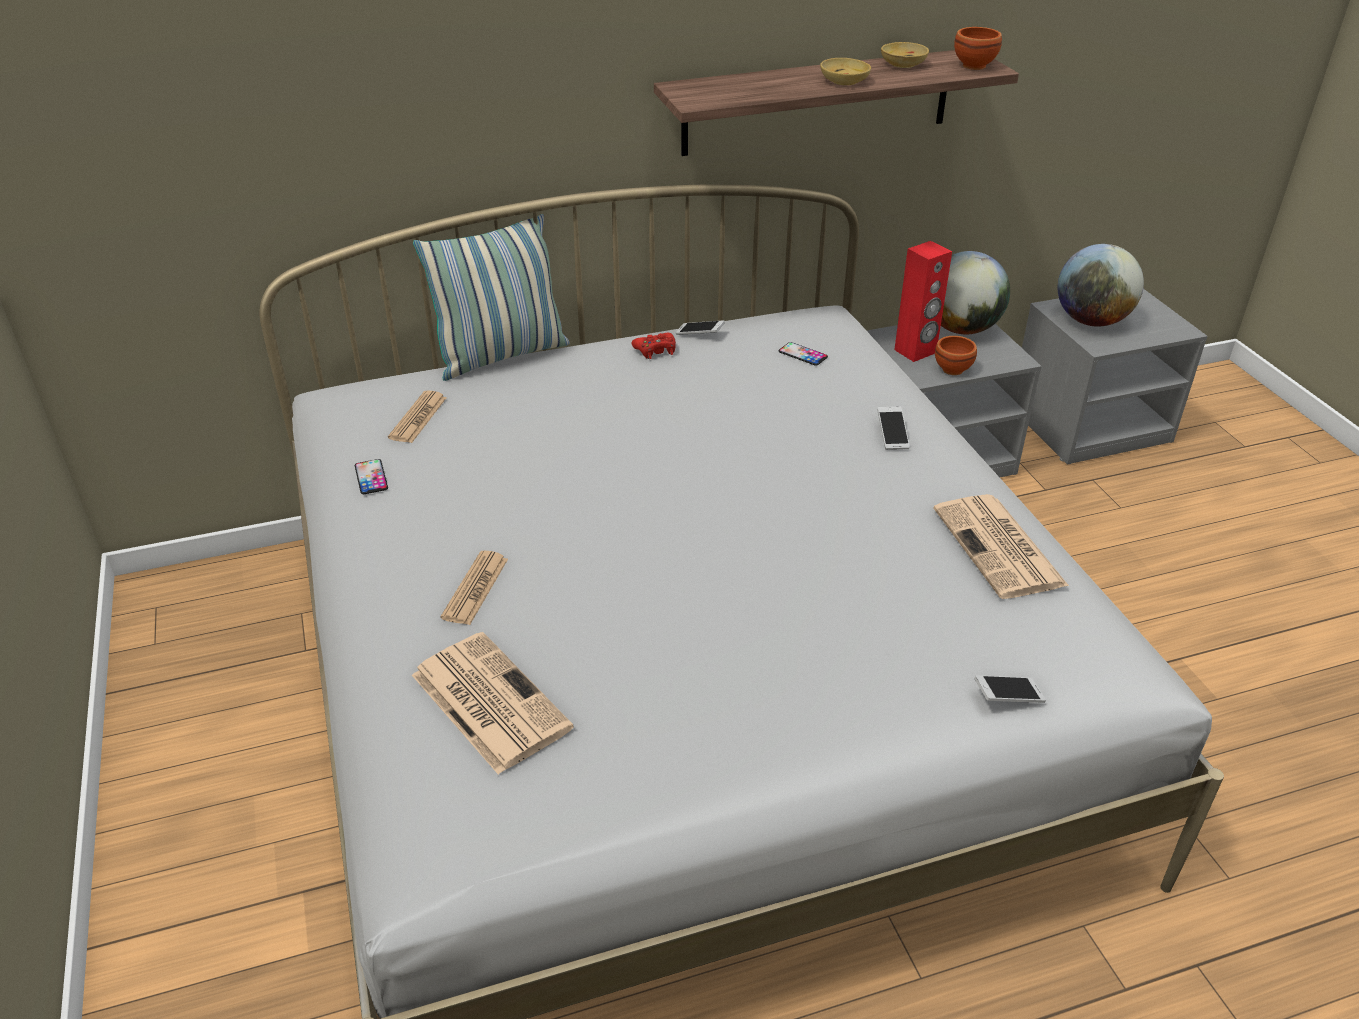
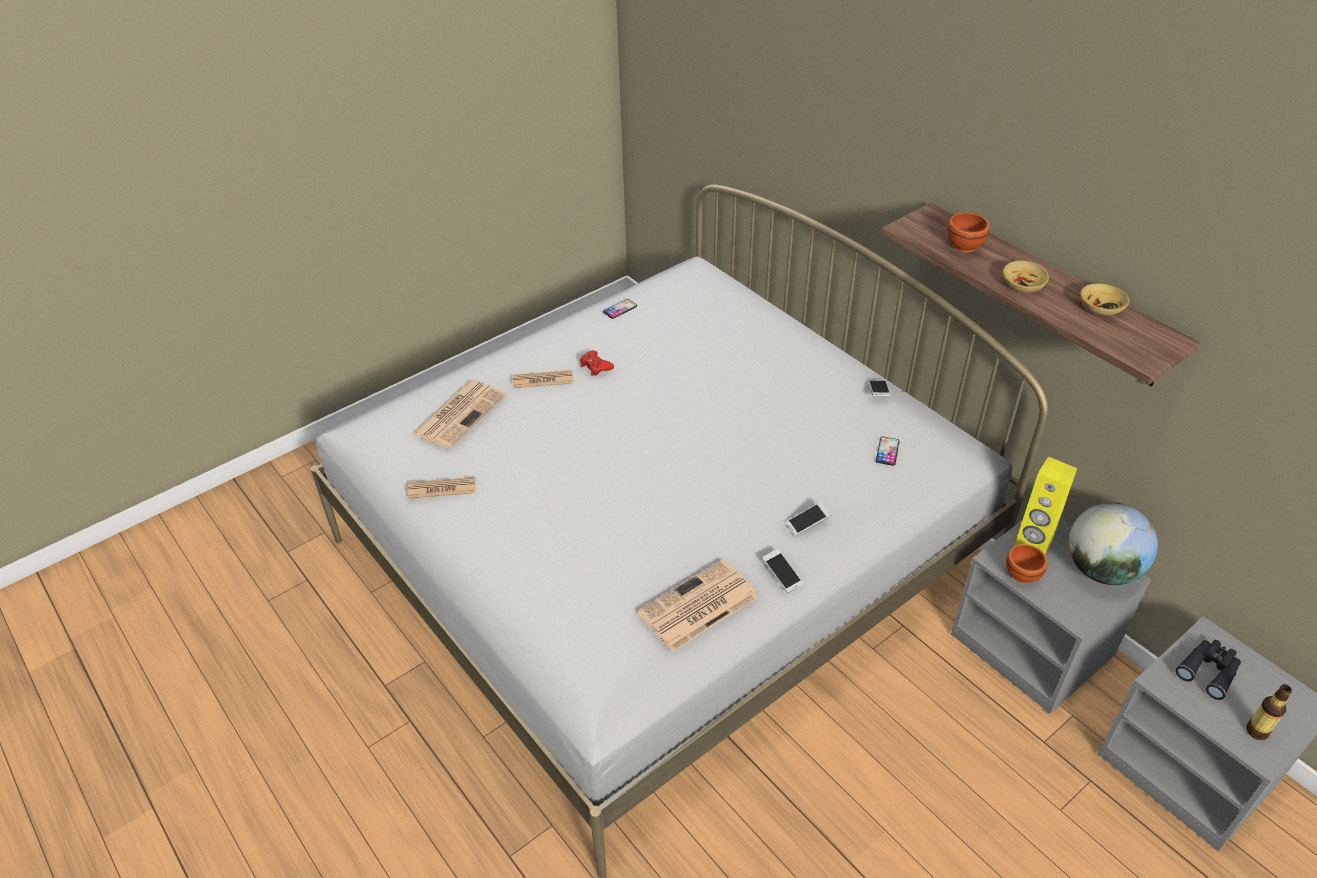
camera: 70 degrees right, 5 degrees up
(418, 418) = (686, 304): newspaper -> newspaper (442, 488)
(501, 355) = (782, 312): pillow -> none
(655, 350) = (836, 376): red game controller -> red game controller (595, 367)
(915, 351) = (1032, 545): red speaker -> yellow speaker
(974, 65) = (1142, 348): brown bowl -> brown bowl (965, 247)
(1008, 696) = (544, 632): phone -> phone (782, 575)
(1091, 321) = (1209, 670): globe -> black binoculars
(1158, 323) = (1256, 731): none -> bottle

